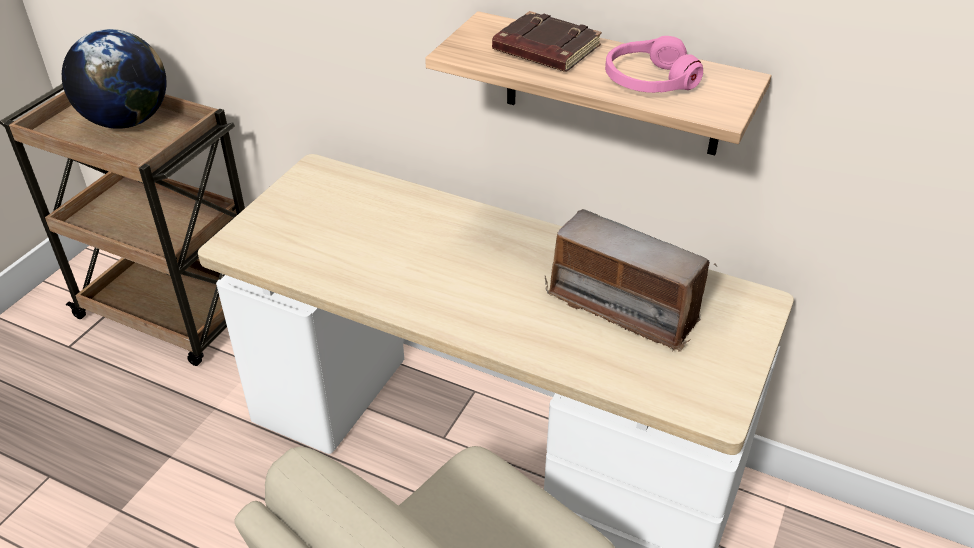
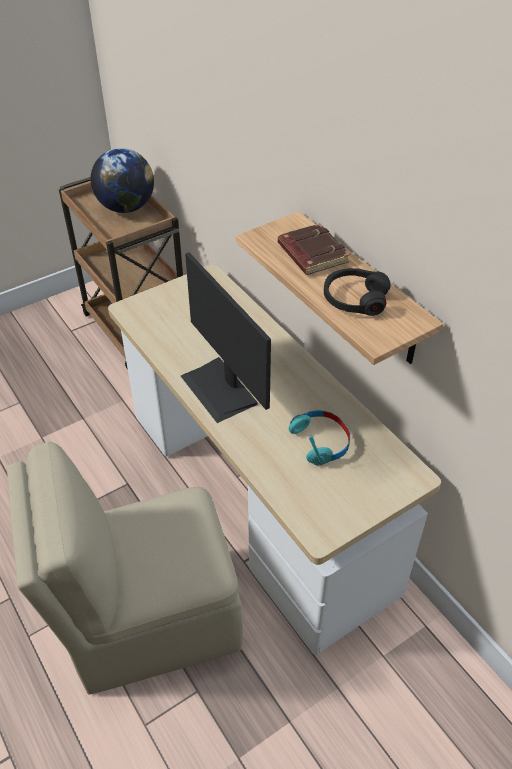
camera: 30 degrees right, 5 degrees up
(446, 296) = (220, 389): none -> monitor
(624, 307) = (320, 441): radio -> turquoise headphones
(649, 80) = (355, 299): pink headphones -> black headphones

